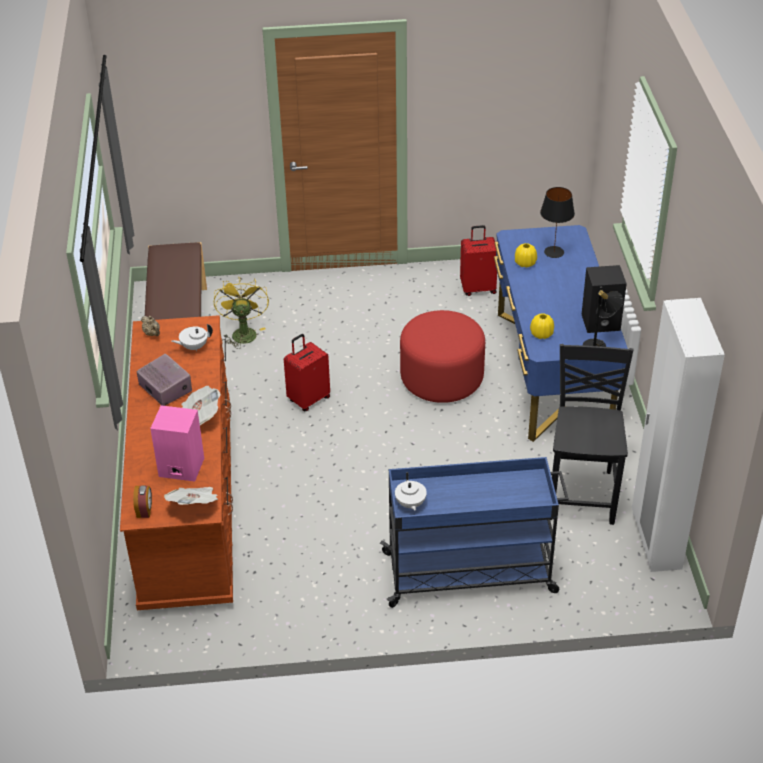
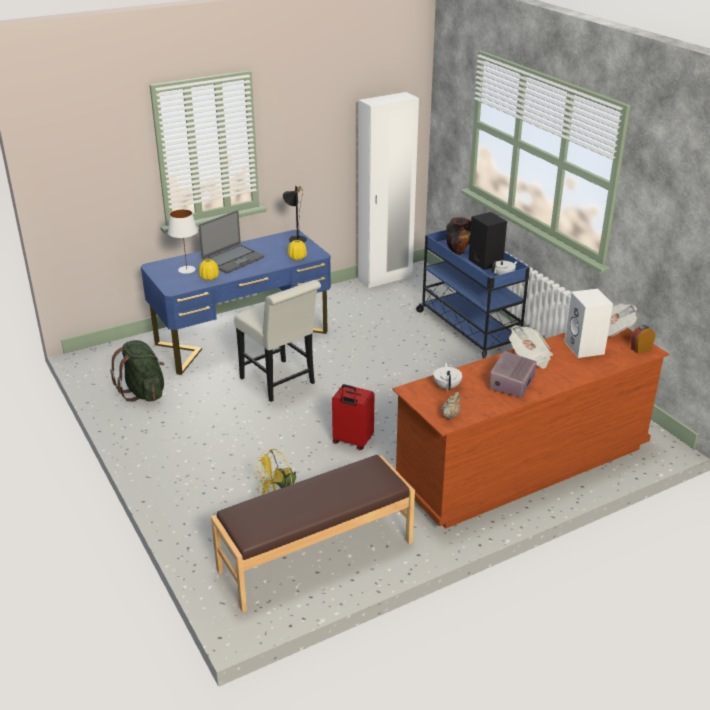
camera: 115 degrees left, 10 degrees down
(180, 468) = (585, 348): pink speaker -> white speaker
(194, 347) = (447, 386): white teapot -> white teapot turned 135 degrees counterclockwise
(441, 378) = (280, 383): red ottoman -> white chair
(478, 288) = (144, 392): red suitcase -> green backpack
(503, 488) = (457, 252): none -> vase
(554, 252) = (186, 269): black table lamp -> white table lamp
(562, 287) = (233, 259): none -> laptop
(582, 494) = (364, 306): black chair -> none
(601, 321) = (267, 241): black speaker -> black speaker (484, 262)

